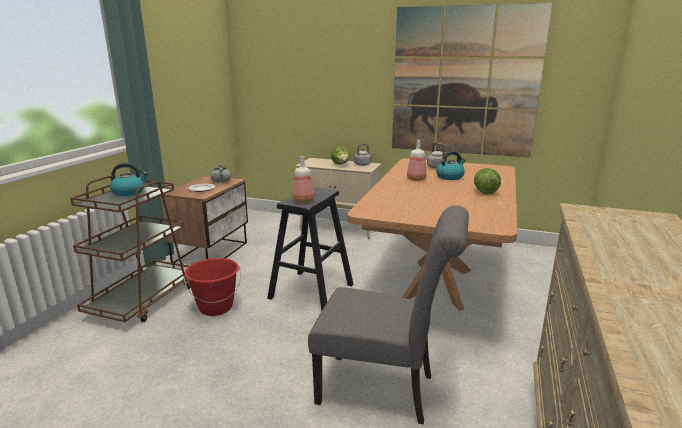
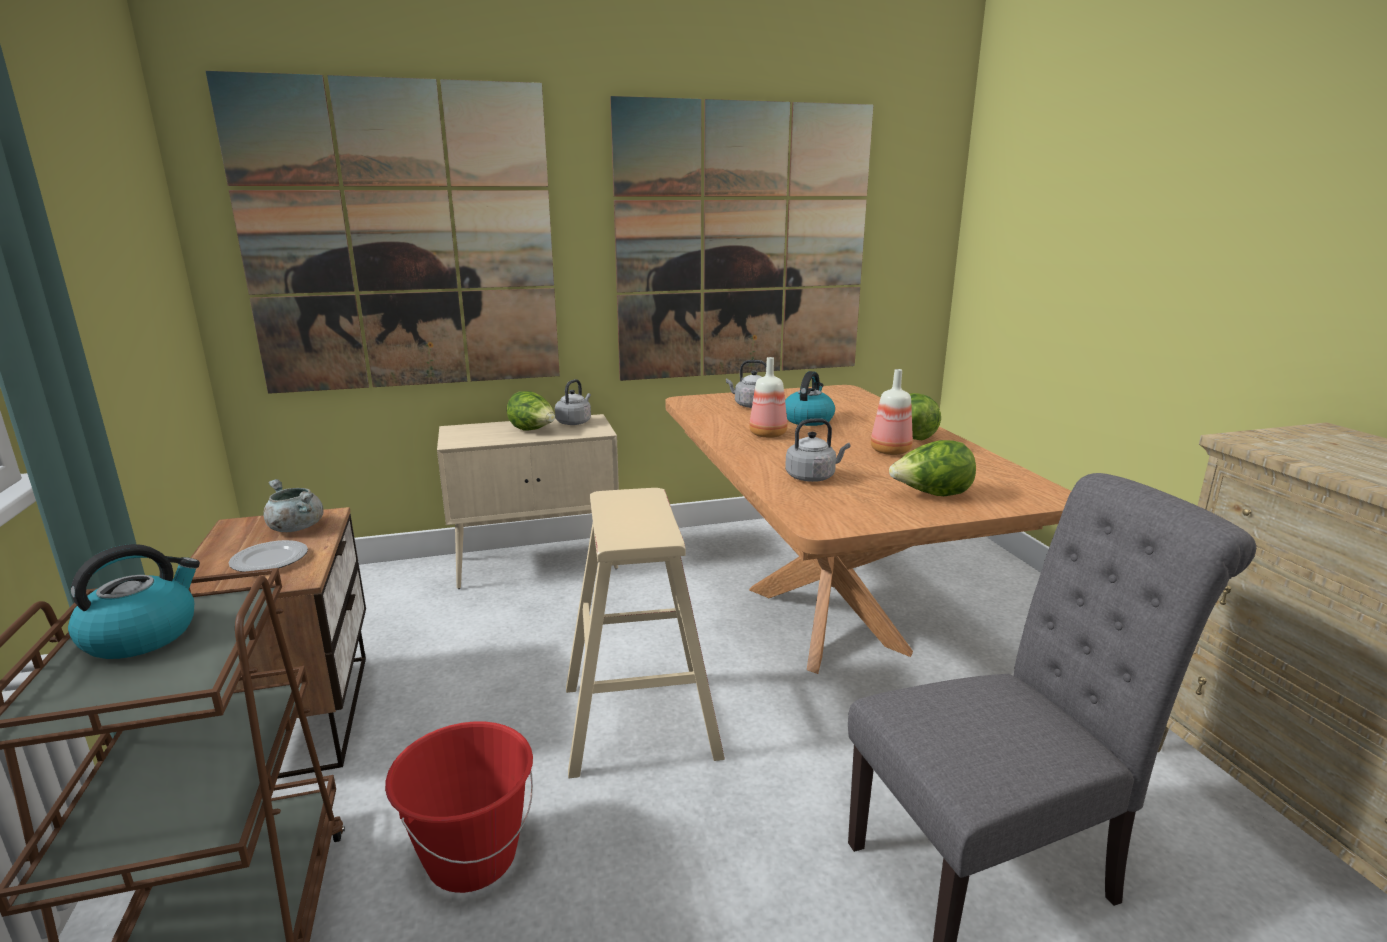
camera: 35 degrees left, 0 degrees up
(302, 200) = (637, 527): bottle -> bottle (889, 451)
(303, 74) = (403, 240): none -> picture
(311, 291) = (639, 720): black stool -> beige stool
(398, 197) = (812, 477): none -> grey kettle
(437, 214) = (931, 495): none -> lettuce

